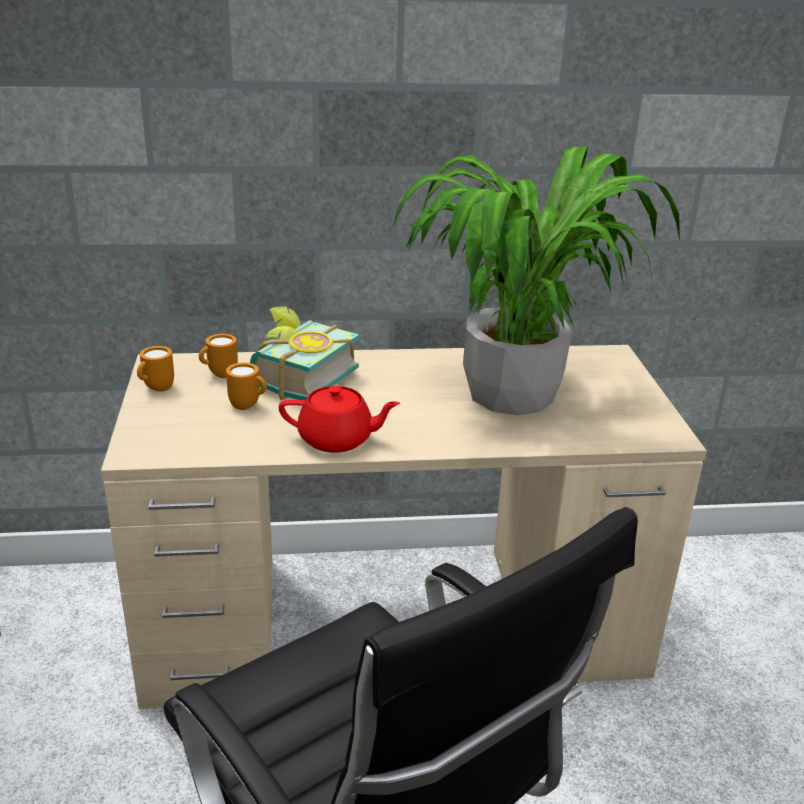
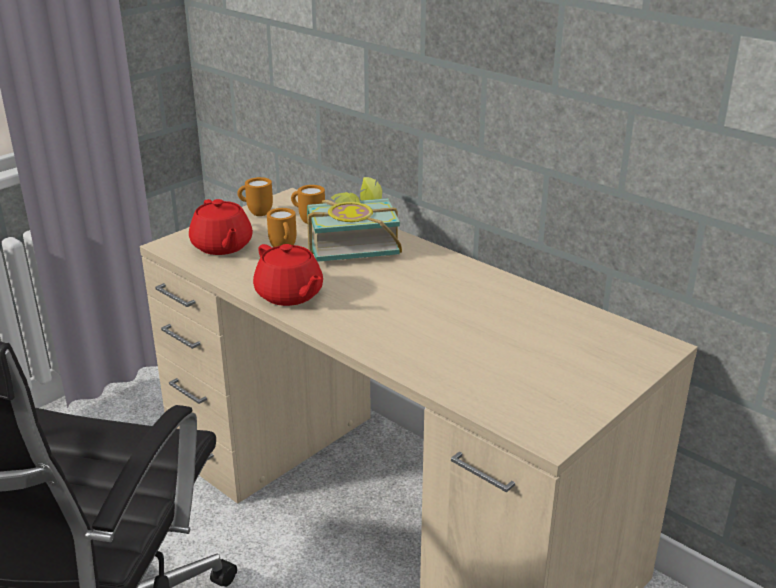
camera: 50 degrees right, 0 degrees up
(189, 431) = (222, 246): none -> red teapot
(511, 393) = (483, 329): potted plant -> none

